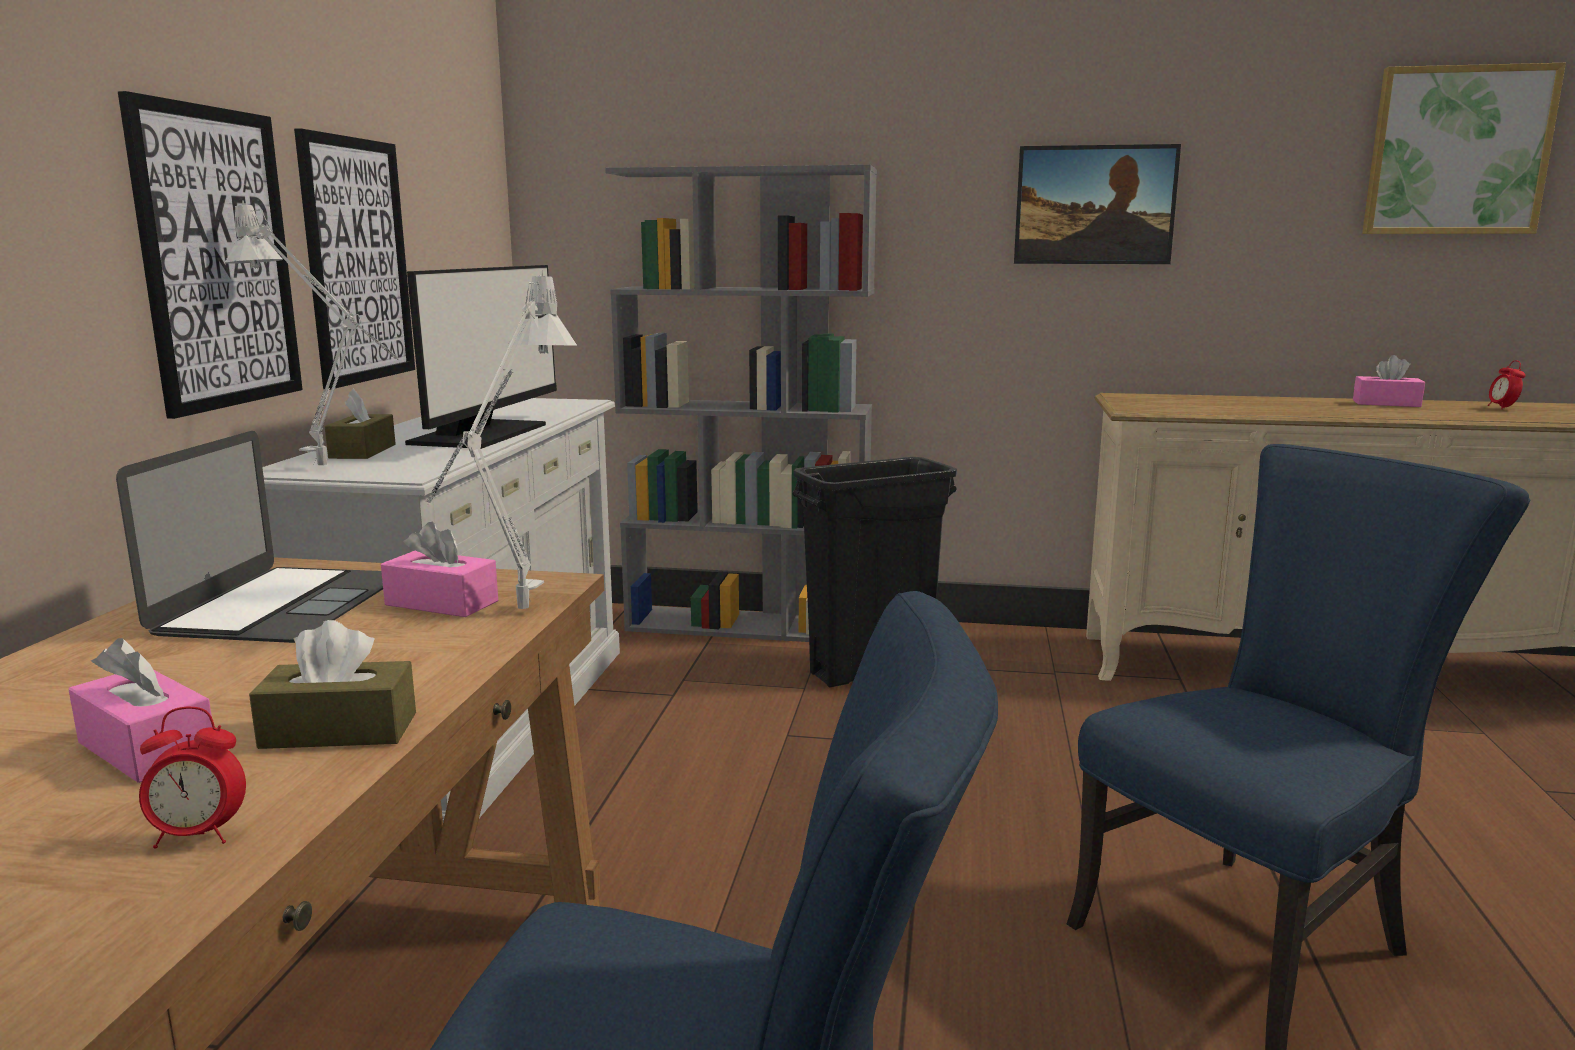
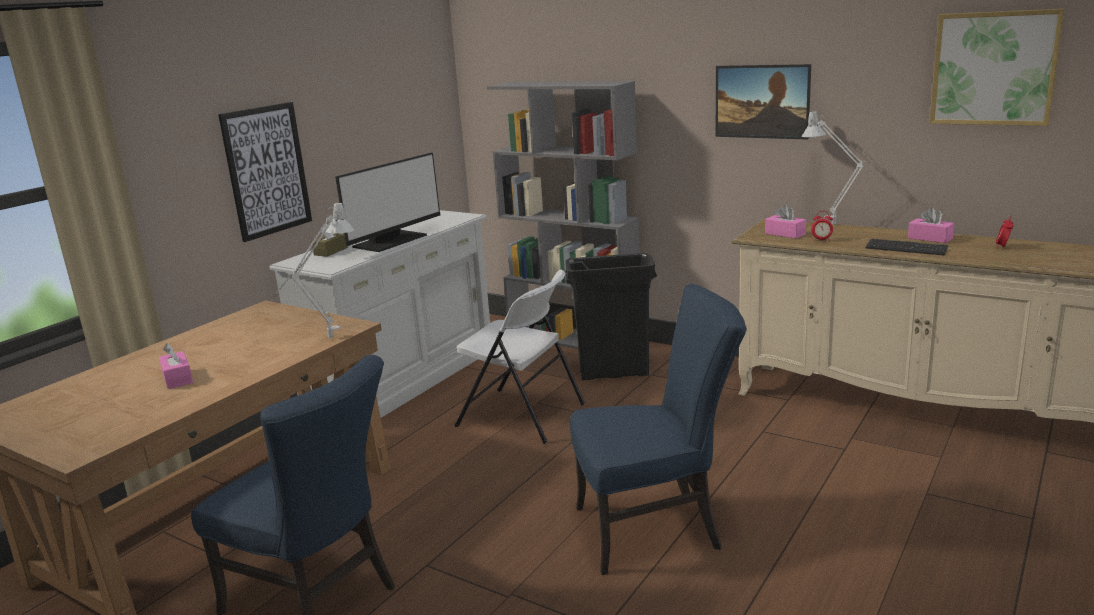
camera: 25 degrees right, 5 degrees up
(198, 836) = (170, 406): alarm clock -> alarm clock (821, 240)
(282, 604) = (258, 326): laptop -> none
(333, 470) = (308, 263): grey table lamp -> grey table lamp (839, 226)
(339, 730) = (230, 379): brown tissue box -> none
(357, 261) = (346, 154): picture -> none
(441, 603) = (309, 331): pink tissue box -> pink tissue box (785, 234)
(778, 761) = (520, 415): none -> white chair
(1389, 413) = (906, 249): none -> keyboard

